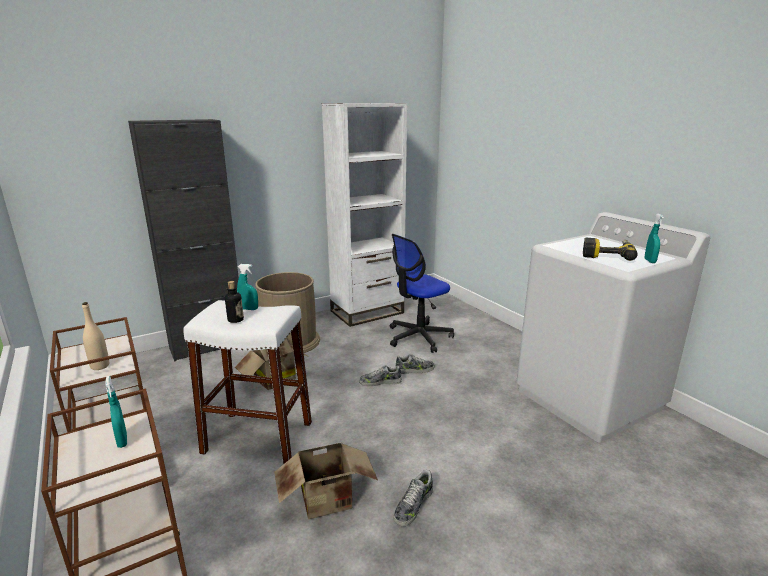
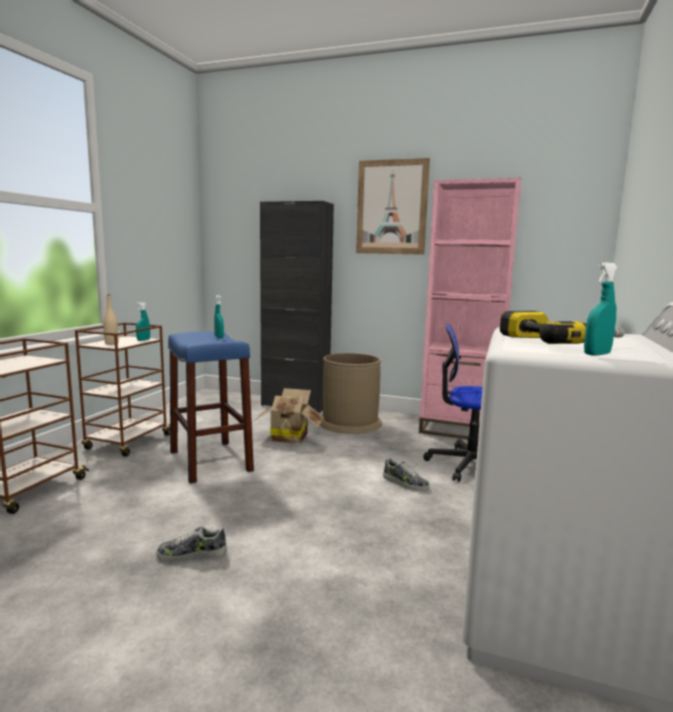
camera: 50 degrees right, 10 degrees down
(122, 441) = (27, 363): turquoise spray bottle -> turquoise spray bottle (143, 340)
(235, 320) = (195, 338): bottle -> none
(258, 437) = (210, 461): white stool -> blue stool
(274, 121) = (391, 207): none -> picture
(328, 502) = (161, 514): cardboard box -> none
(367, 312) = (459, 429): white bookcase -> pink bookcase
(380, 382) = (355, 475): shoe -> none

